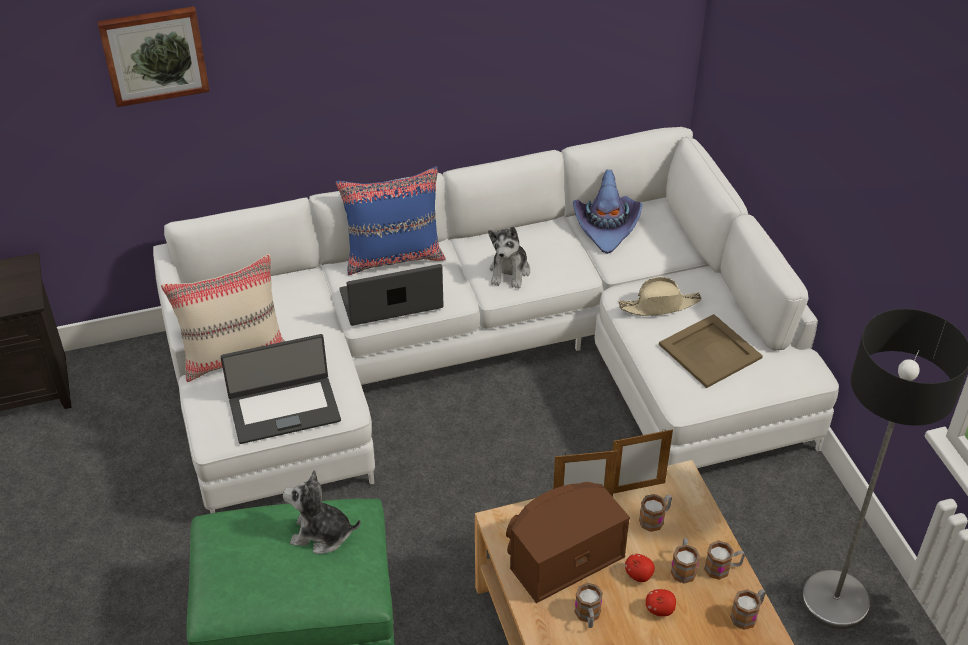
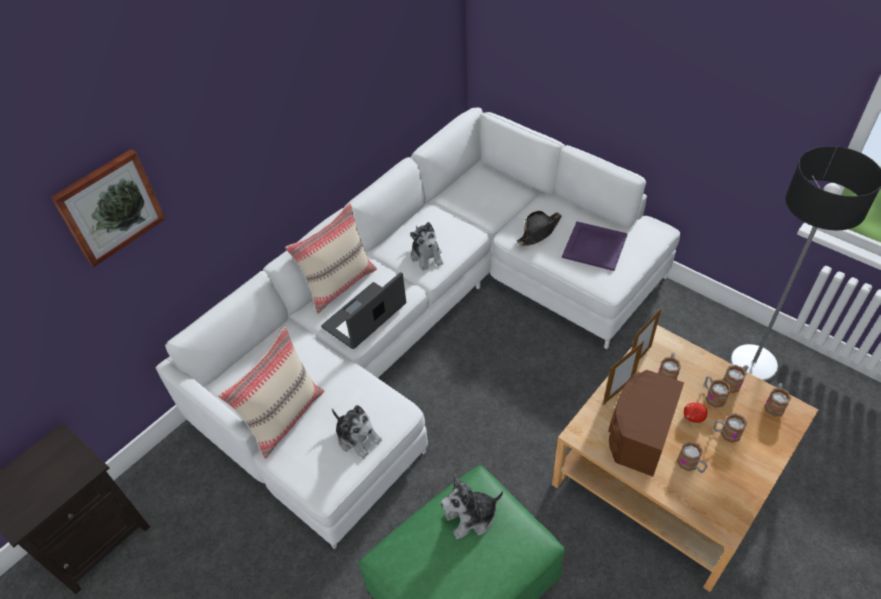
camera: 30 degrees left, 5 degrees up
(284, 409) = (357, 438): laptop -> plush toy
(394, 257) = (339, 284): blue pillow -> beige pillow
(606, 225) = (460, 195): purple hat -> none
(659, 305) = (539, 232): beige hat -> black hat
(660, 610) = (726, 433): apple -> mug
(711, 351) = (595, 246): beige tray -> purple tray

